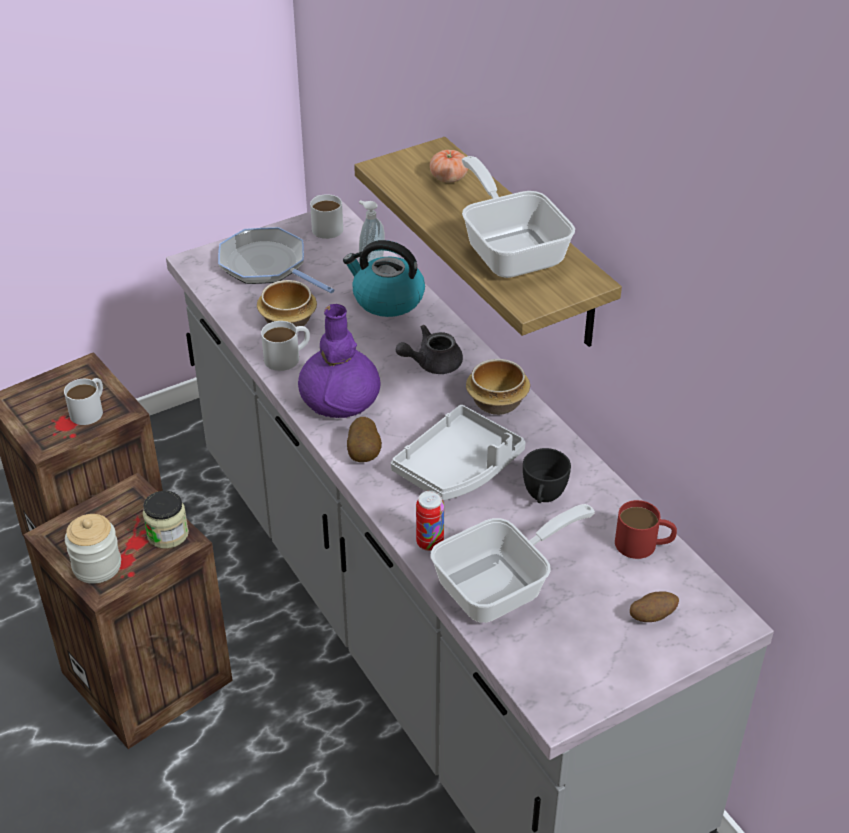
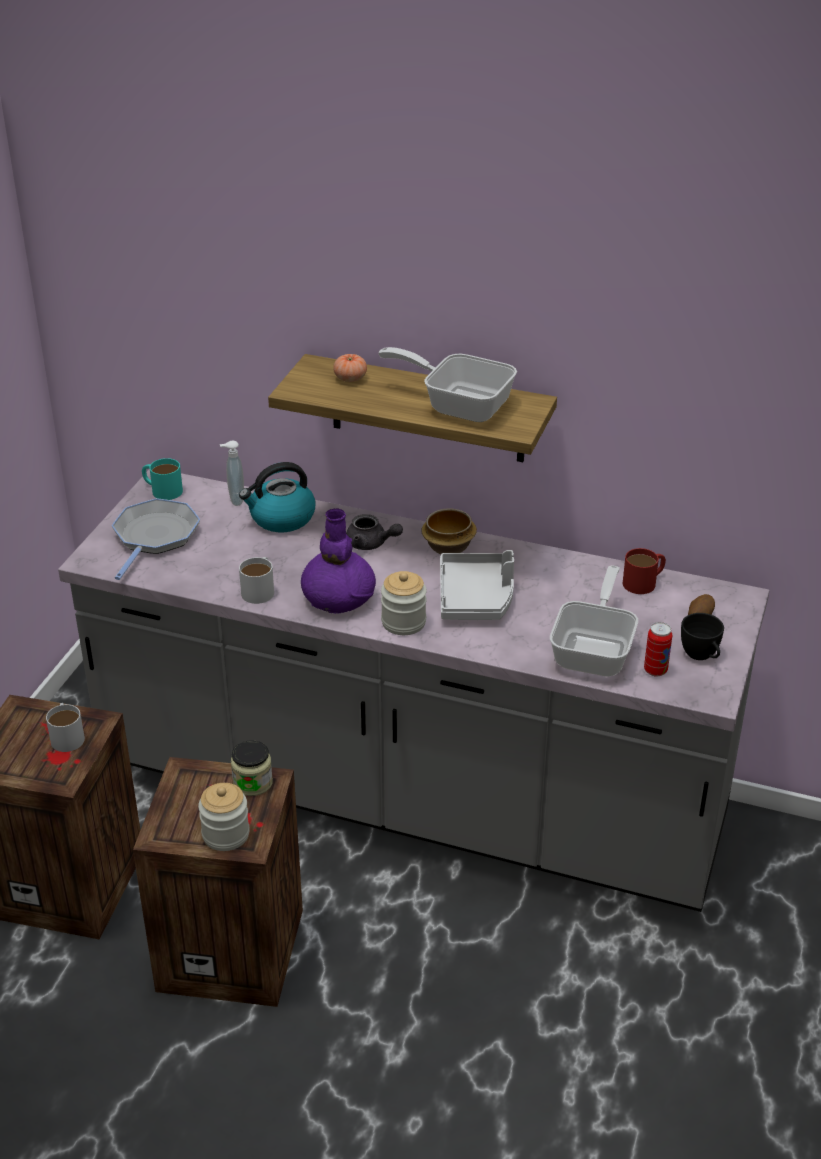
camera: 40 degrees left, 5 degrees down
(267, 265) = (154, 537): frying pan -> frying pan turned 105 degrees clockwise
(288, 321) = (226, 566): bowl -> none
(325, 226) = (162, 490): white mug -> turquoise mug
(364, 454) = (403, 622): potato -> jar
(430, 543) = (519, 651): can -> can (655, 670)
(432, 363) = (371, 544): grey teapot -> grey teapot turned 90 degrees counterclockwise
(543, 497) = (552, 587): black cup -> black cup (701, 656)

